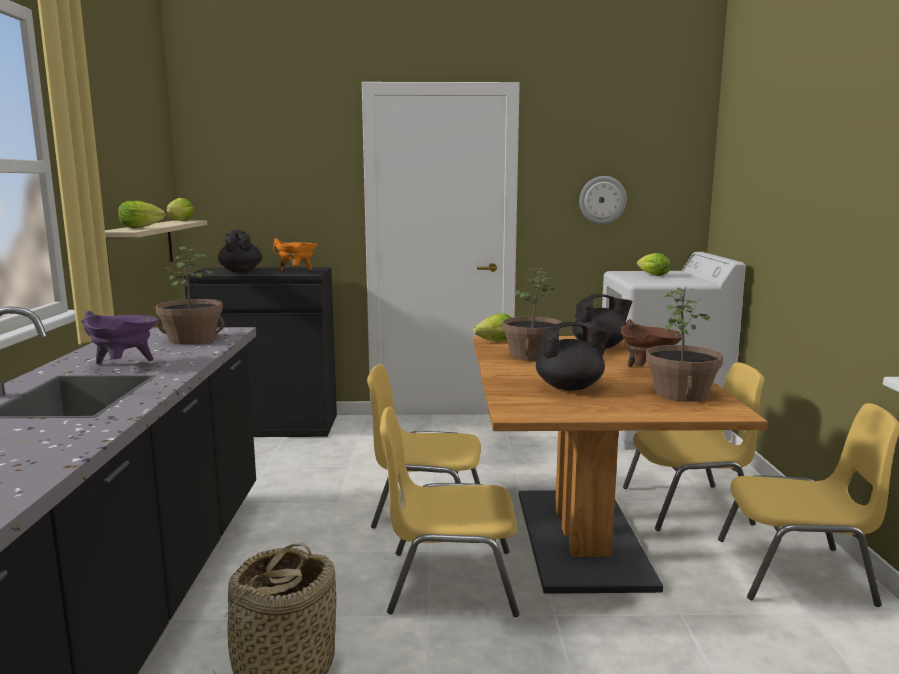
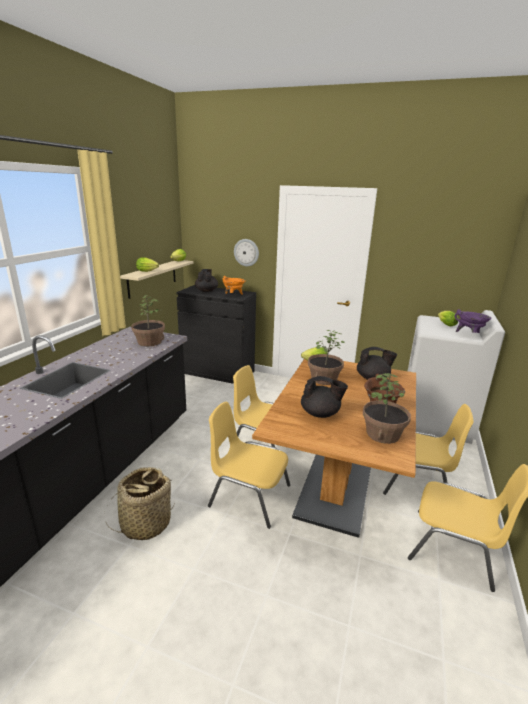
camera: 20 degrees right, 10 degrees up
(123, 365) = (104, 359): purple cooking pot -> purple cooking pot (469, 334)
(602, 200) = (424, 269): wall clock -> wall clock (246, 252)

